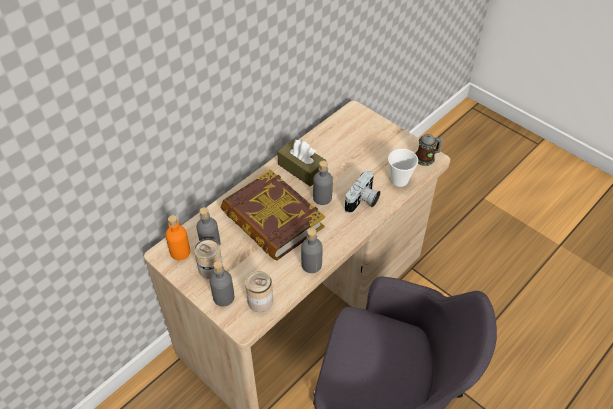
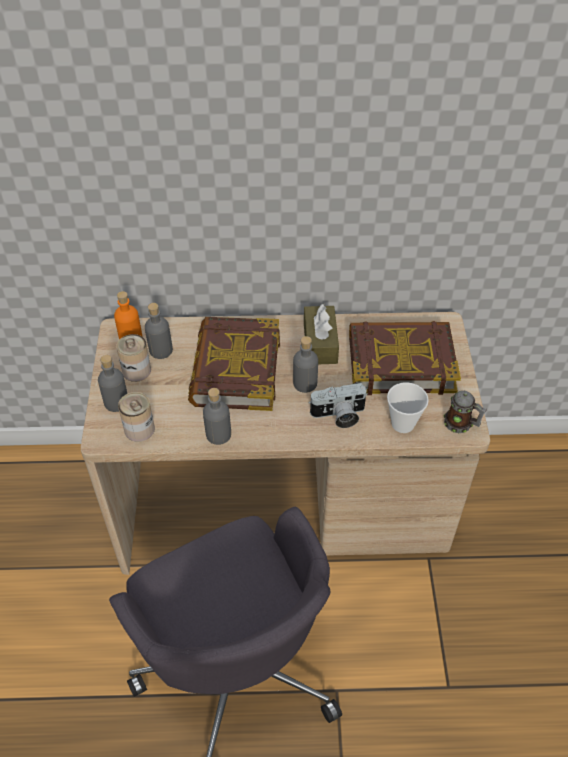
camera: 45 degrees right, 0 degrees up
(357, 148) = (400, 362): none -> book

